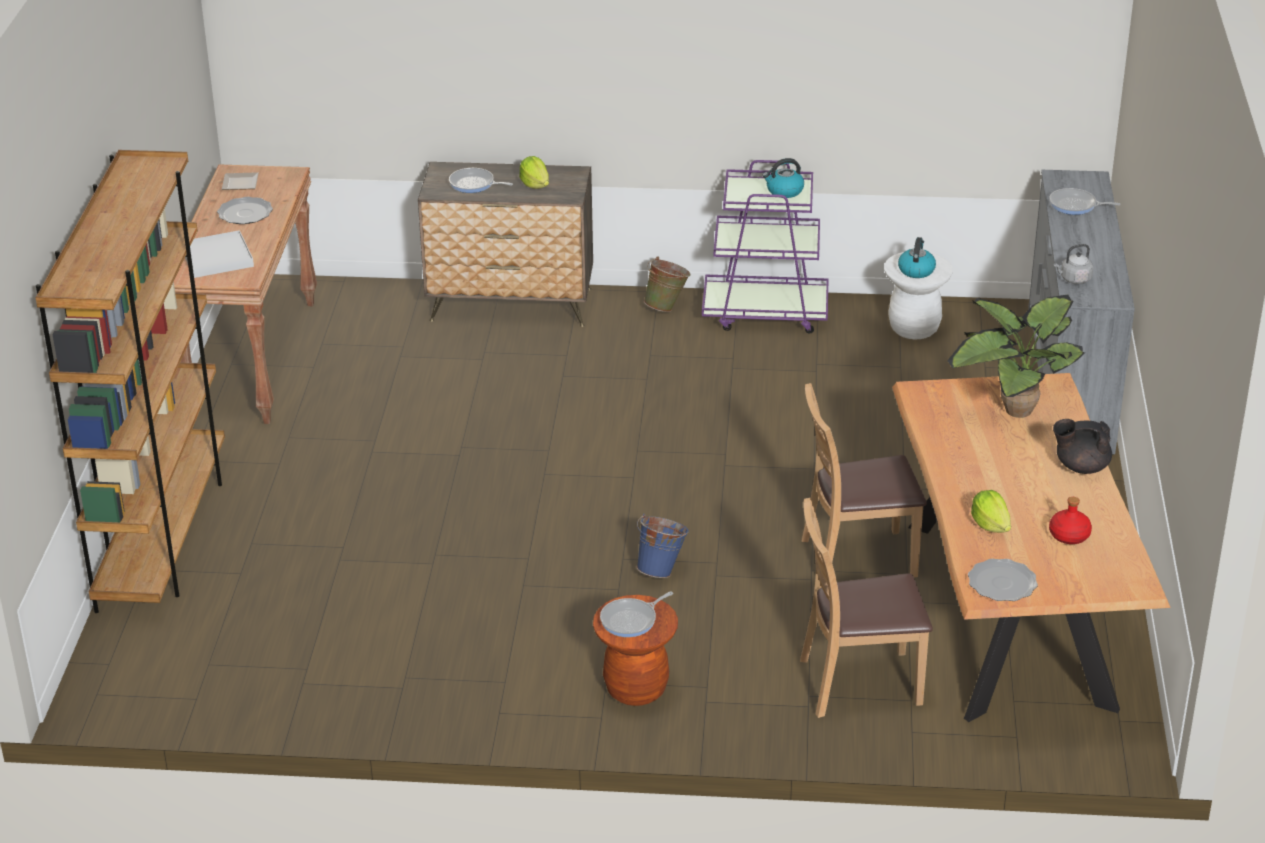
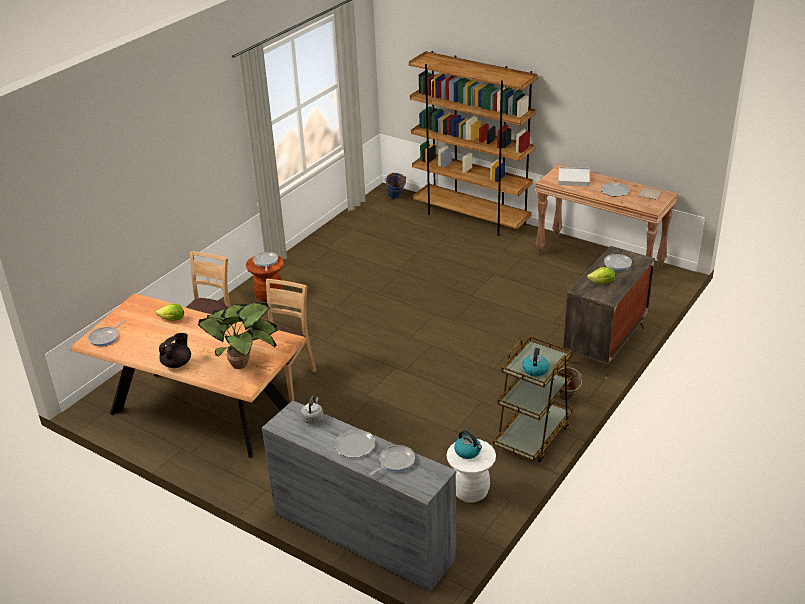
camera: 120 degrees right, 0 degrees up
(661, 569) = (334, 324): blue bucket -> blue bucket (395, 198)
(765, 313) = (532, 435): purple cart -> brown cart
(1002, 583) = (136, 307): plate -> plate (354, 445)
(1069, 535) = (139, 338): red bottle -> none
(1108, 572) = (105, 337): none -> frying pan

